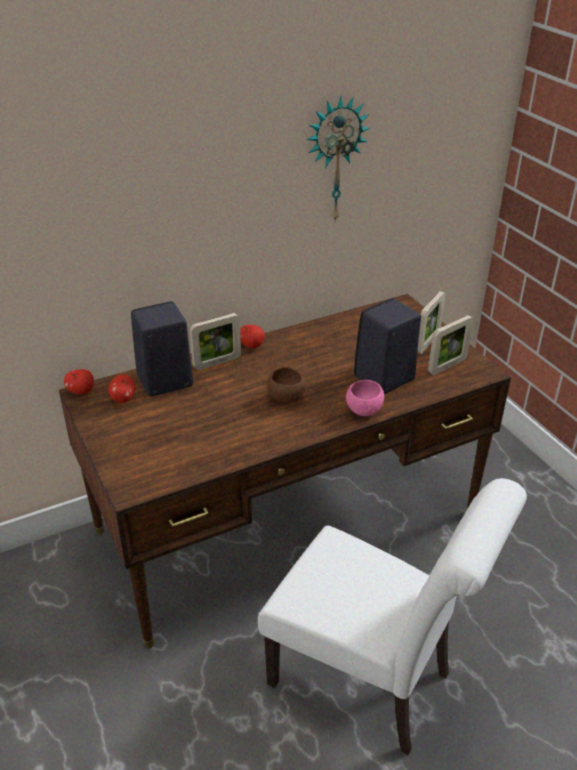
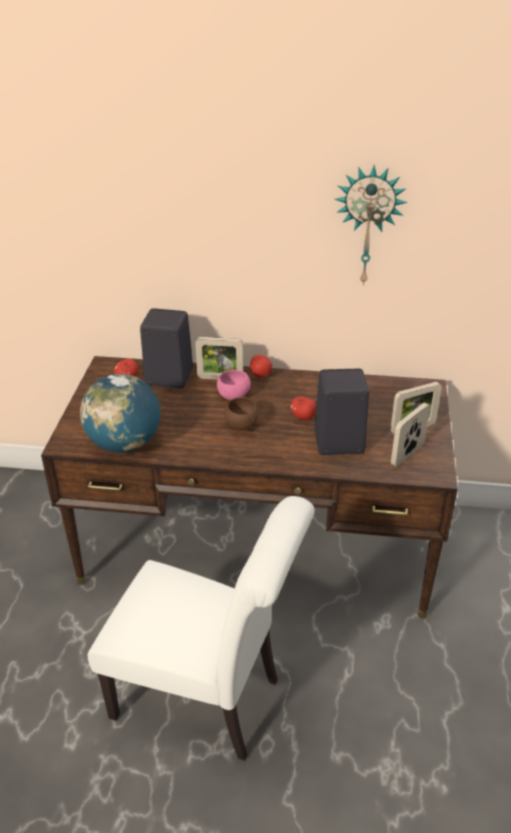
camera: 35 degrees right, 0 degrees up
(81, 391) = (106, 363): apple -> apple (303, 417)
(194, 462) = (124, 444): none -> globe
(363, 410) = (291, 460): pink bowl -> pink bowl (233, 396)
(370, 682) = (206, 700): white chair -> white chair turned 45 degrees counterclockwise
(447, 366) = (407, 455): picture frame -> picture frame turned 135 degrees clockwise

